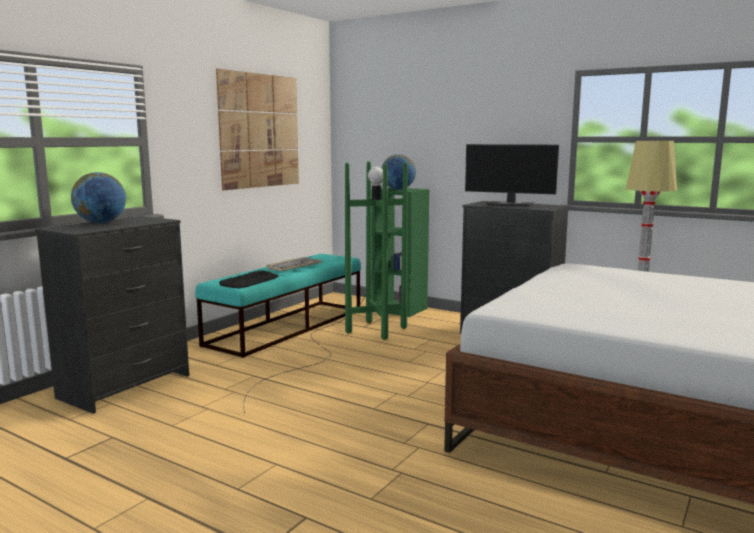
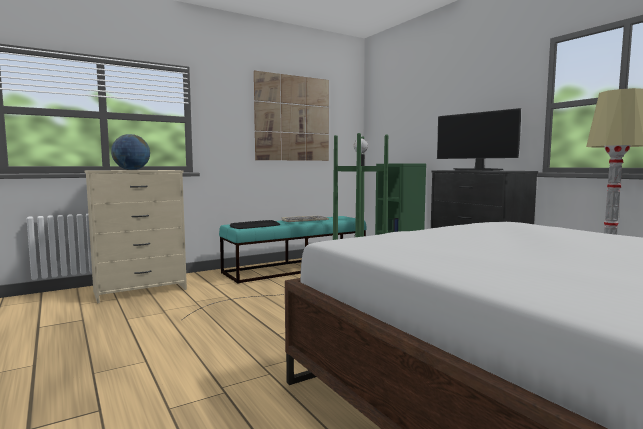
camera: 25 degrees right, 5 degrees down
(125, 387) = (140, 290): black dresser -> beige dresser
(398, 189) = (397, 163): globe -> none

